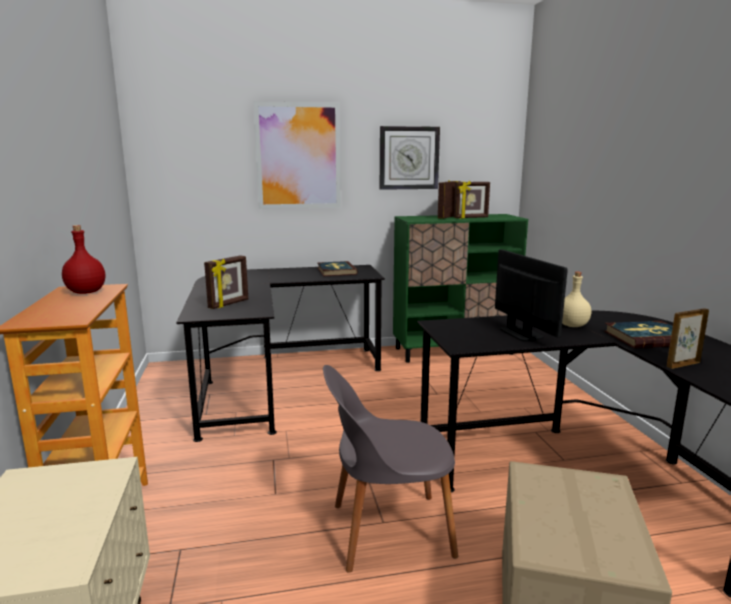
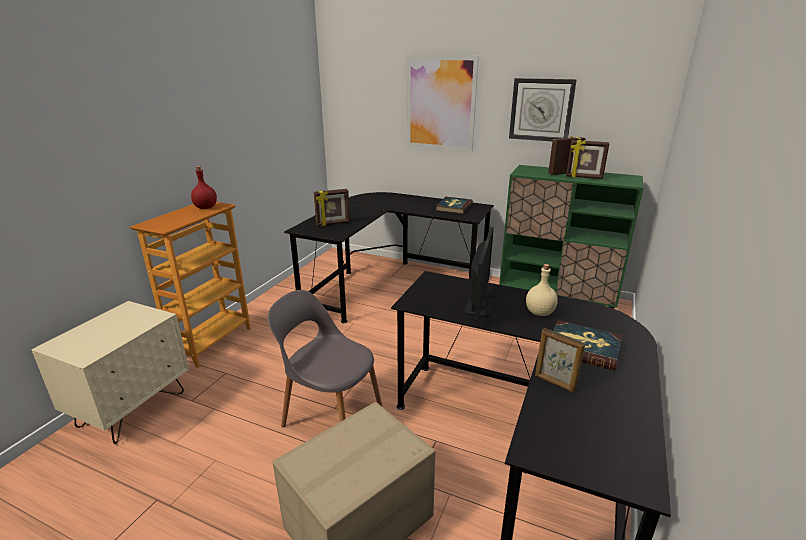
camera: 35 degrees right, 10 degrees up
(682, 364) = (554, 383): picture frame -> picture frame turned 150 degrees counterclockwise

